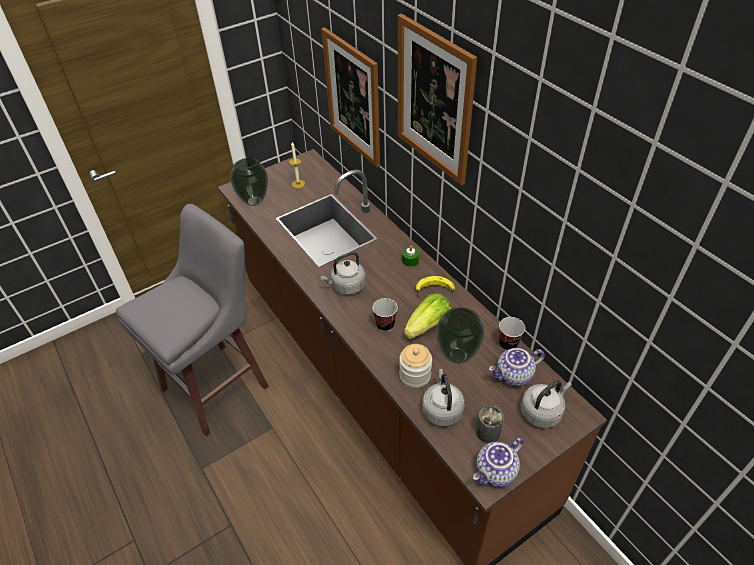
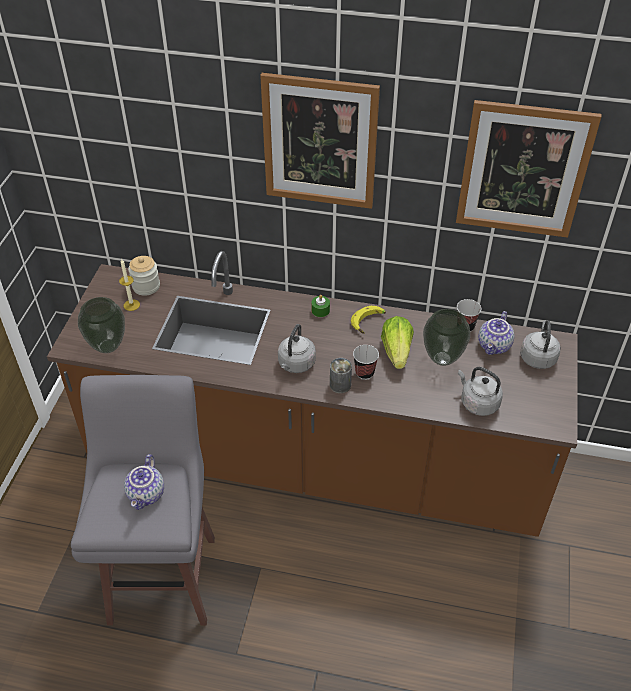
camera: 45 degrees left, 0 degrees up
(353, 98) = (176, 181): picture -> picture (523, 170)
(415, 375) = (432, 393): jar -> jar (146, 286)
(487, 433) = (523, 395): can -> can (340, 385)
(496, 473) = (557, 416): teapot -> teapot (147, 494)

